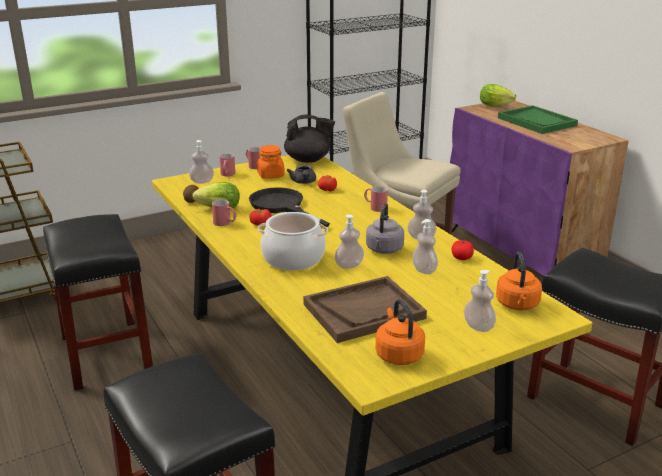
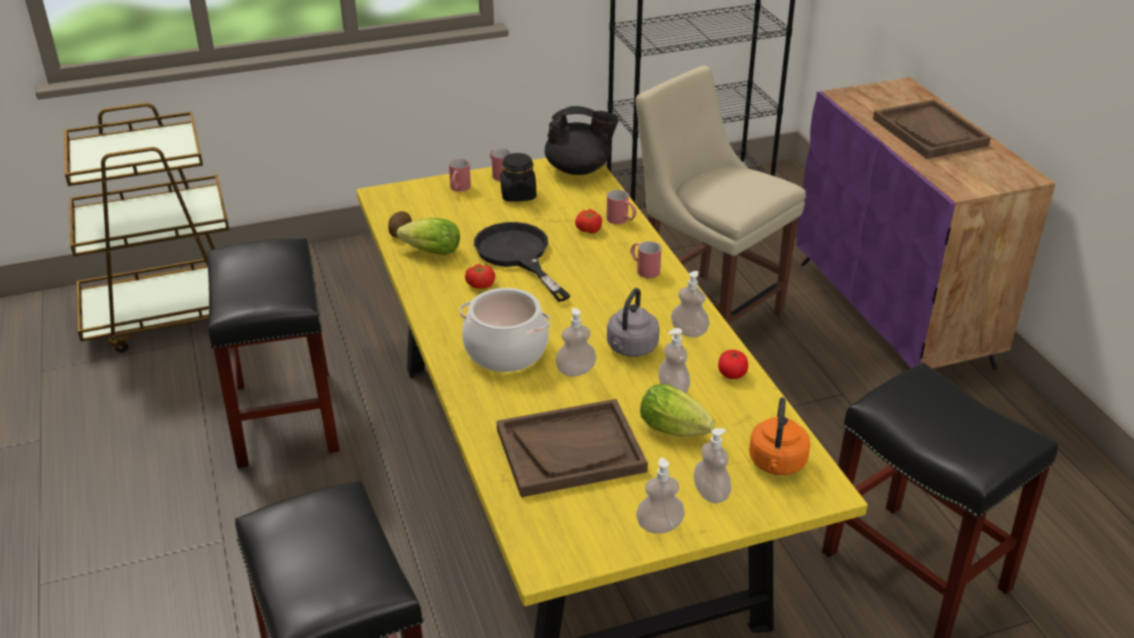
camera: 10 degrees right, 10 degrees up
(202, 182) = (422, 199): soap dispenser -> soap dispenser (659, 526)
(225, 223) = (434, 279): red mug -> red mug (621, 221)
(270, 175) = (518, 194): orange jar -> black jar
(303, 182) = (559, 212): grey teapot -> none
(398, 354) = (592, 524): orange kettle -> none
(497, 106) = (882, 93): lettuce -> lettuce (677, 431)
(537, 122) = (930, 132): green tray -> brown tray

